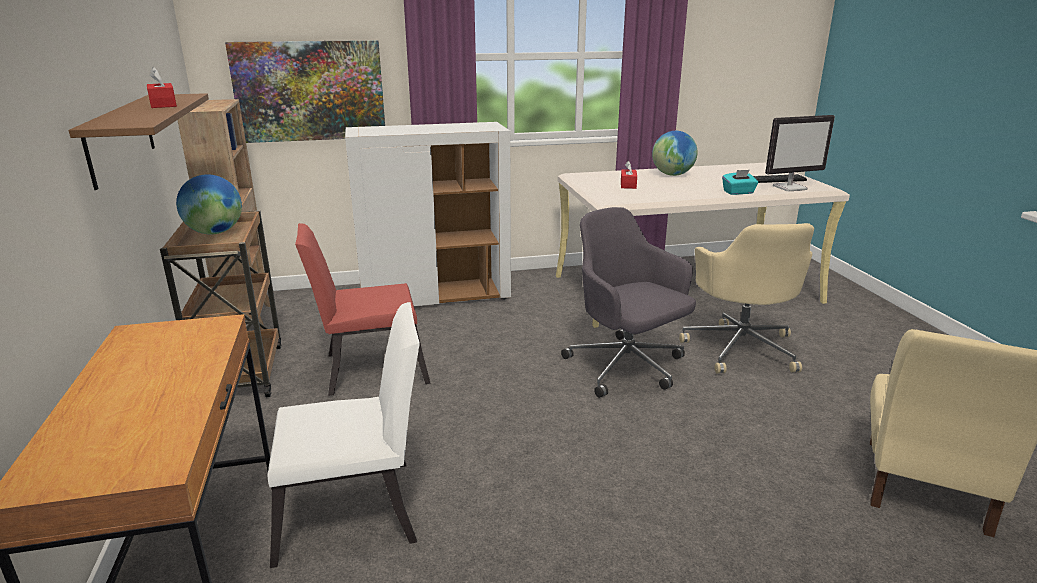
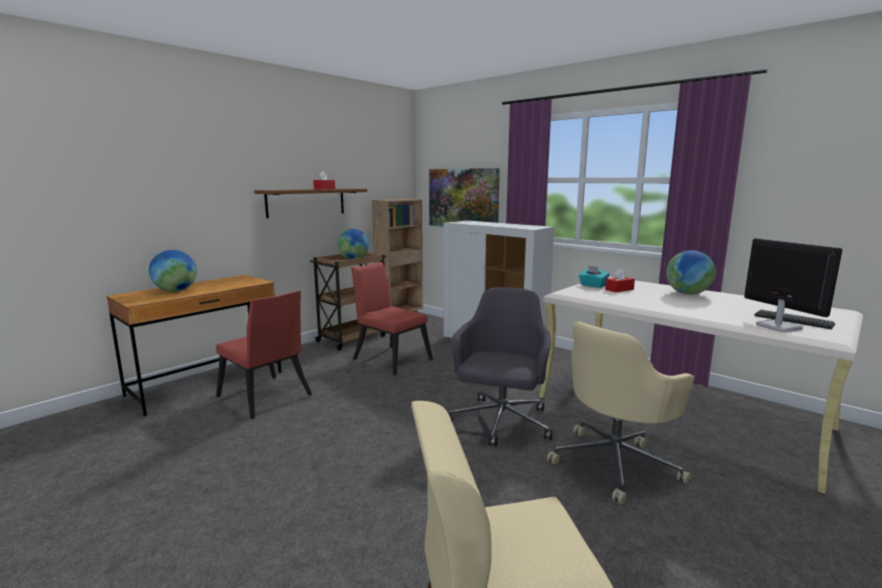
camera: 55 degrees right, 10 degrees down
(131, 412) = (176, 291): none -> globe
(357, 511) = (266, 398): white chair -> red chair
(738, 192) = (697, 314): turquoise tissue box -> turquoise tissue box (592, 285)
(790, 187) = (777, 326): monitor -> monitor turned 150 degrees counterclockwise

